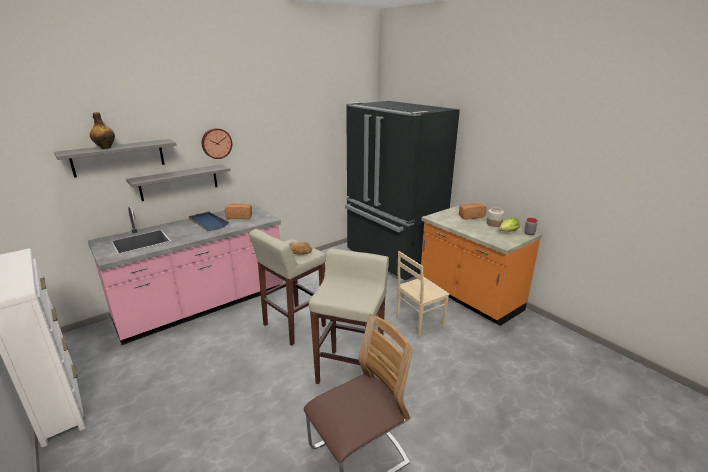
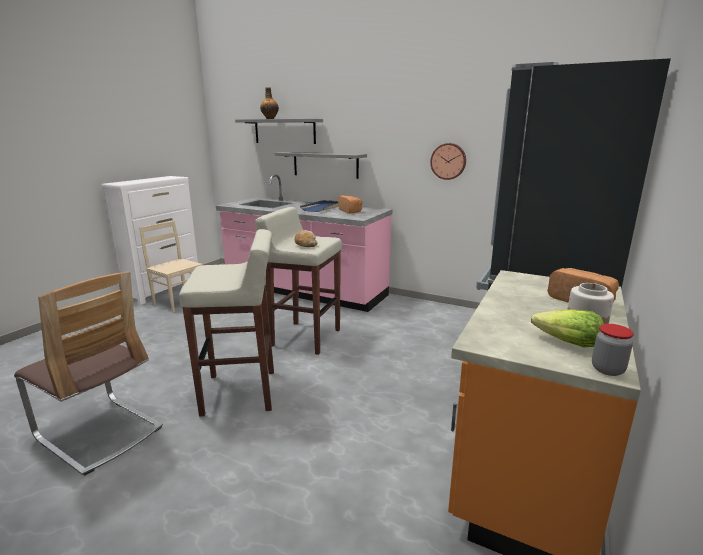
camera: 65 degrees right, 5 degrees down
(216, 143) = (364, 129): wall clock -> wall clock (448, 161)
(418, 322) = (387, 424): beige chair -> beige chair (179, 302)

